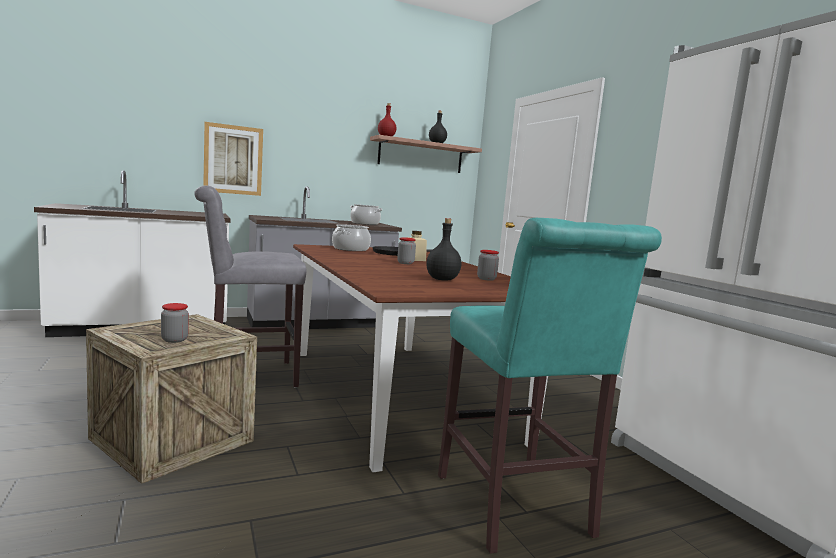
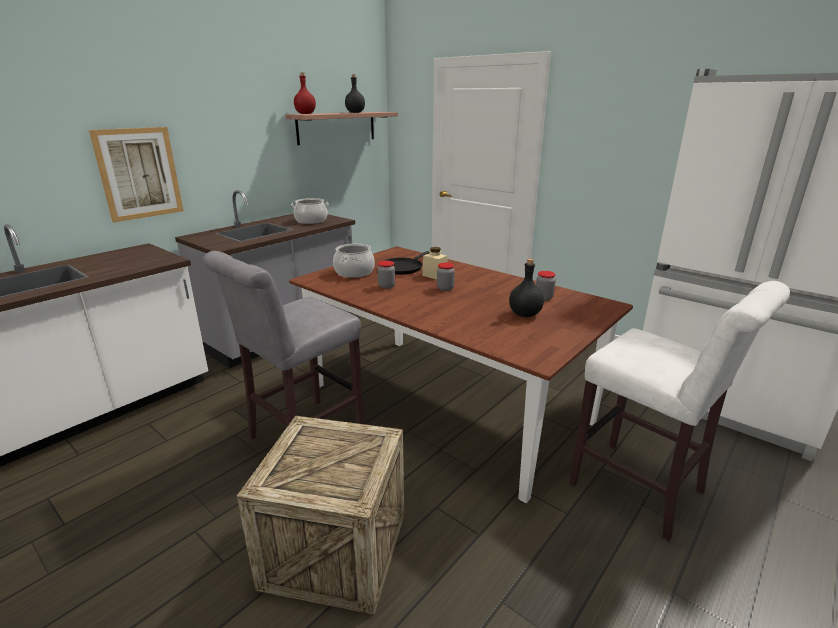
camera: 25 degrees left, 15 degrees up
(174, 340) = (348, 471): jar -> jar (386, 286)
(516, 510) = (643, 492): turquoise stool -> white stool

